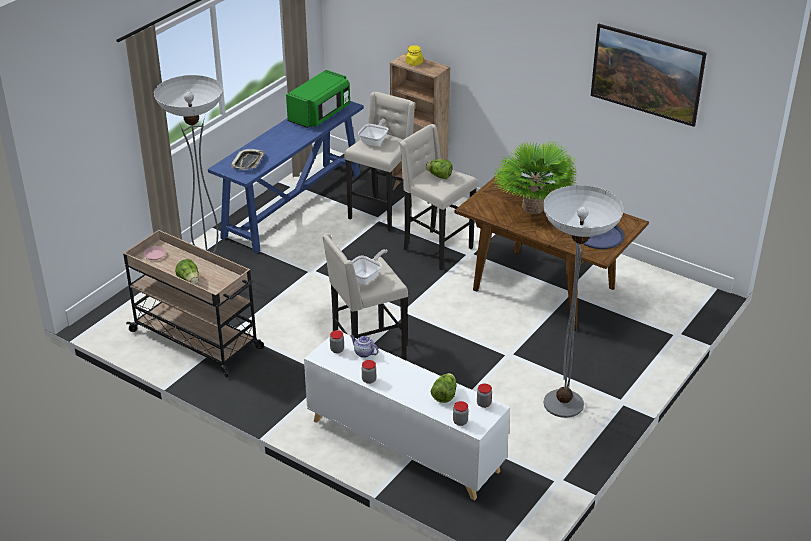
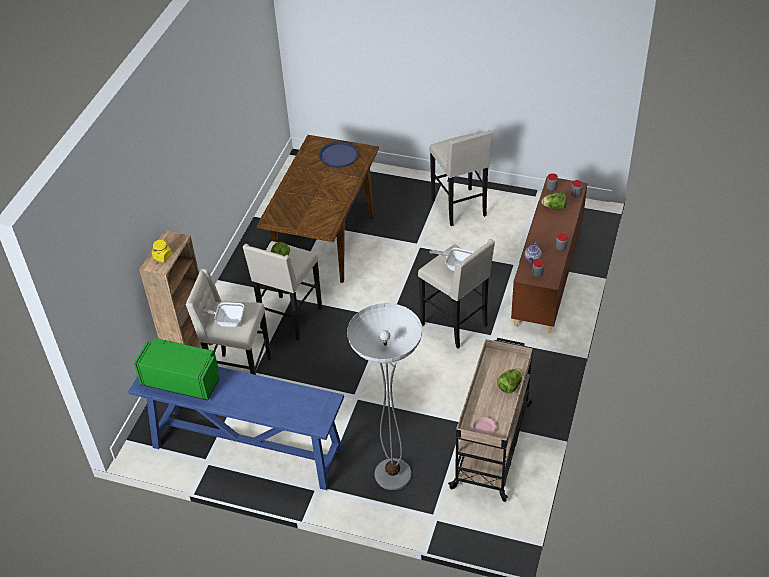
camera: 105 degrees left, 10 degrees up
(248, 162) = (301, 407): tray -> none
(404, 445) = (547, 277): white cabinet -> brown cabinet
(533, 208) = (312, 195): potted plant -> none
(563, 403) = (460, 208): floor lamp -> beige stool
(644, 92) = (239, 77): picture -> none

